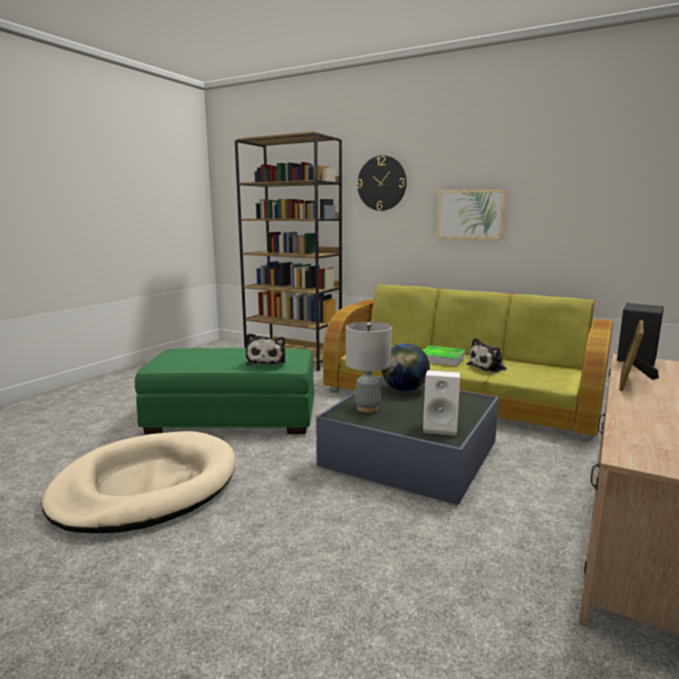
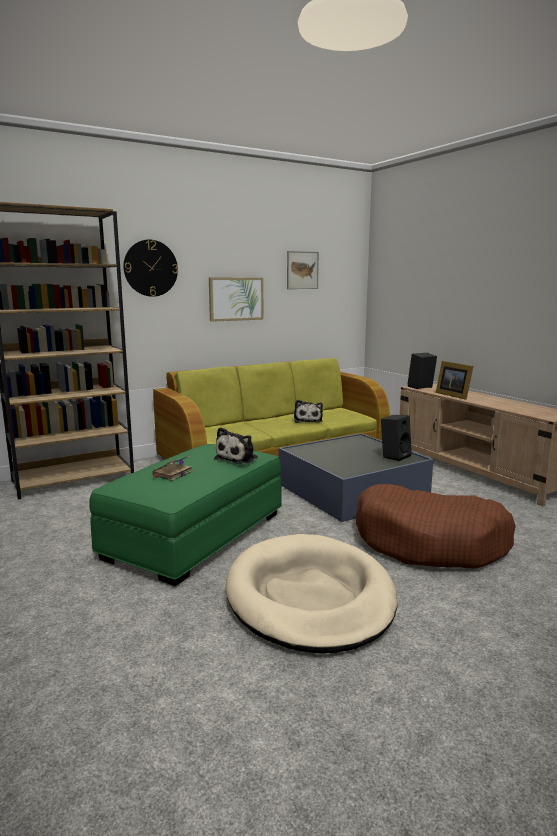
camera: 60 degrees left, 0 degrees up
(204, 354) = (172, 474): none -> book
(267, 361) = (238, 458): plush toy -> plush toy turned 90 degrees clockwise
(313, 529) = (430, 542): none -> brown dog bed
(367, 408) = (341, 464): grey table lamp -> none
(404, 390) = (316, 448): globe -> none
(441, 427) = (395, 456): white speaker -> black speaker
(442, 358) = (273, 424): tray -> none
(572, 177) = (302, 270): none -> picture

